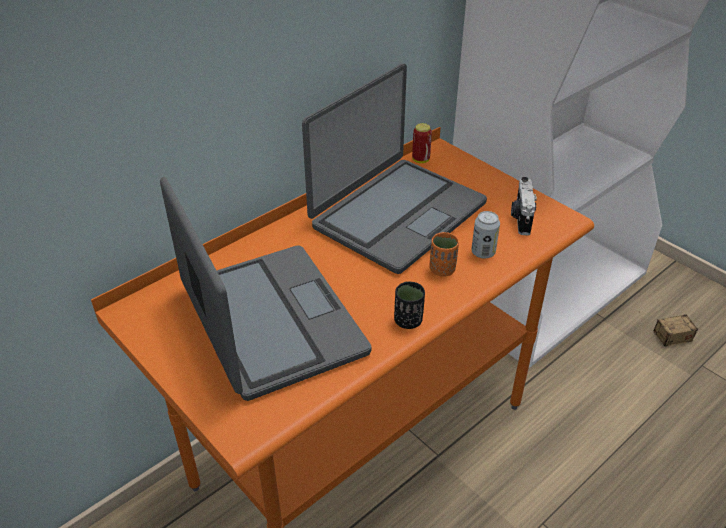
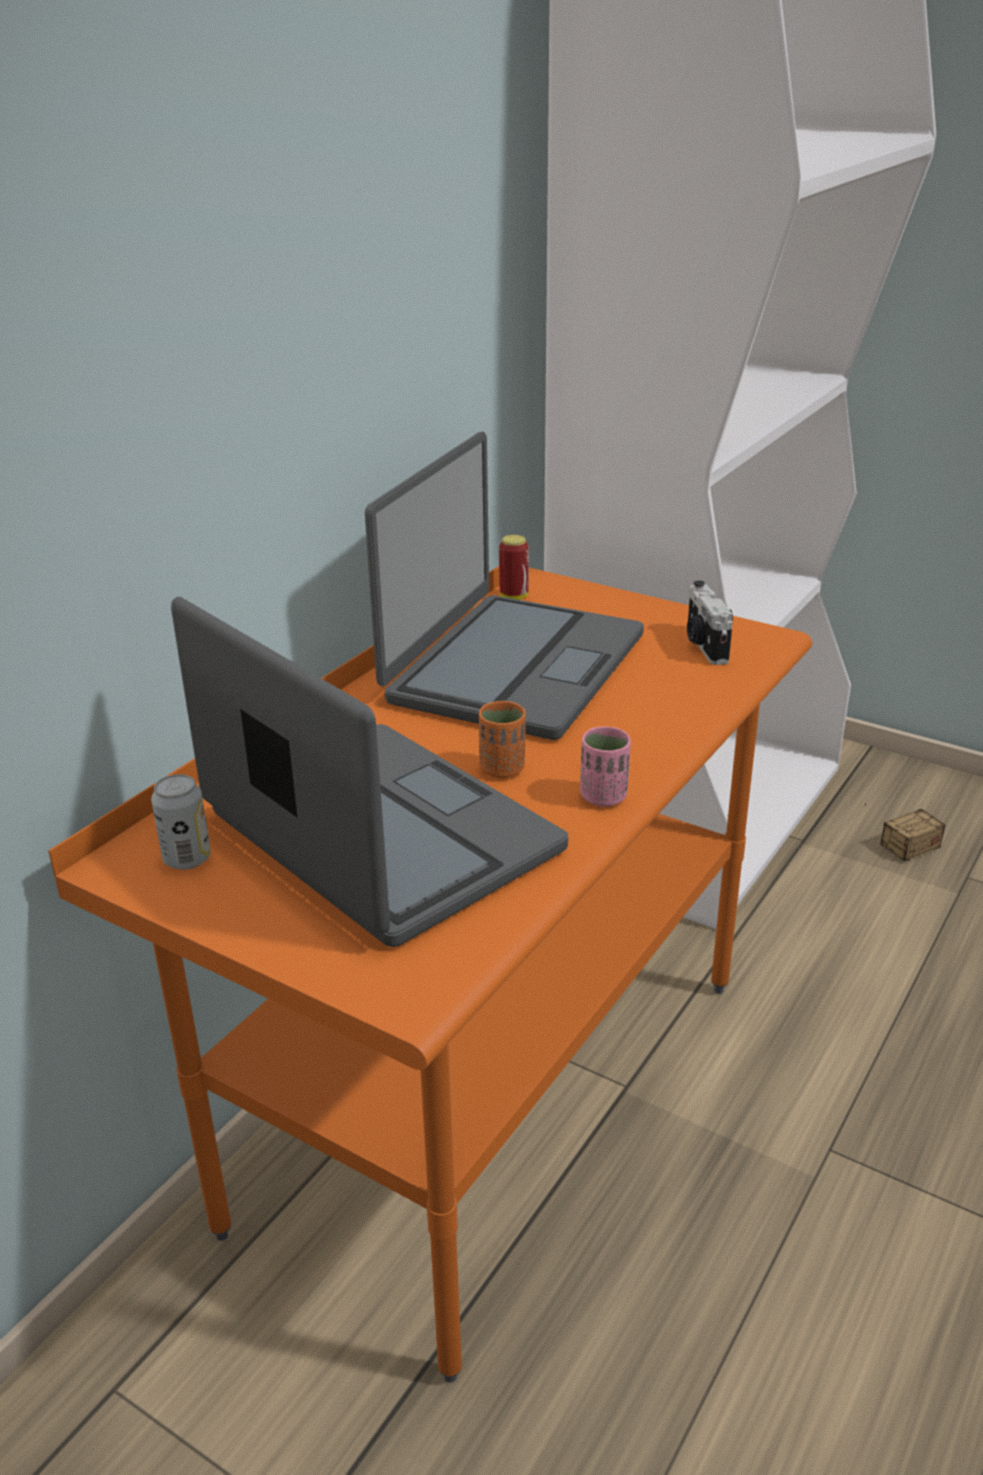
camera: 15 degrees left, 10 degrees down
(408, 321) = (603, 797): black cup -> pink cup
(442, 270) = (621, 725): orange cup -> orange cup (502, 769)
(483, 252) = (671, 694): can -> can (187, 859)

